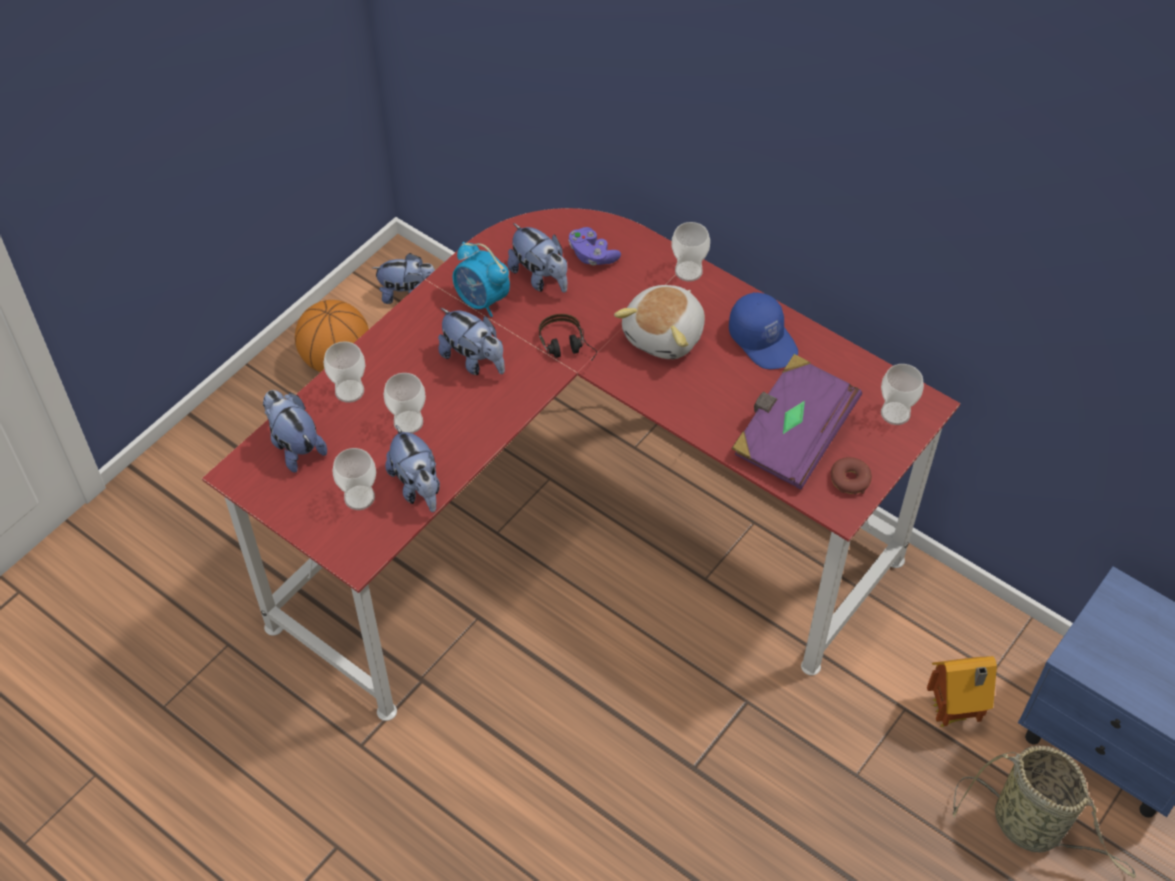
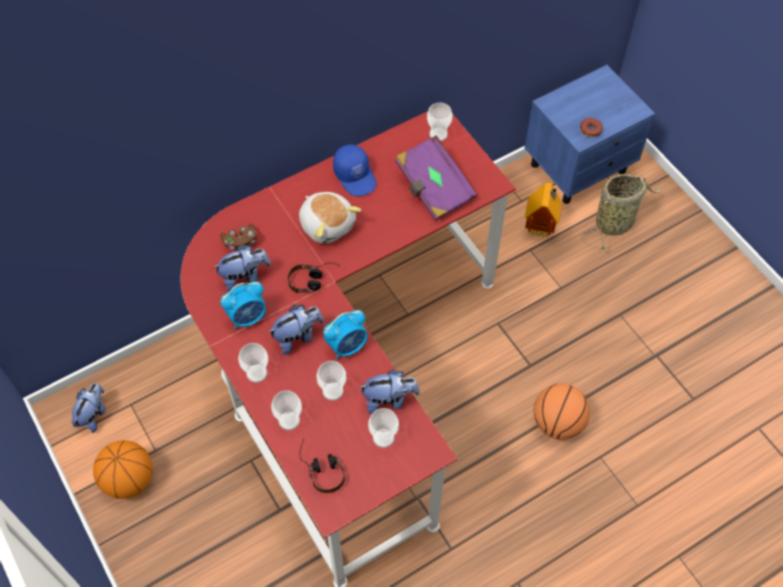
camera: 70 degrees left, 5 degrees up
(295, 446) = (322, 467): plush toy -> headphones
(482, 416) = (347, 346): none -> alarm clock
(592, 255) = (240, 242): purple game controller -> brown game controller
(610, 833) = (557, 423): none -> basketball
(688, 271) = (281, 194): cup -> cup (256, 373)
(764, 340) = (355, 176): blue cap -> blue cap turned 75 degrees clockwise
(850, 480) = (476, 172): donut -> donut (590, 130)

